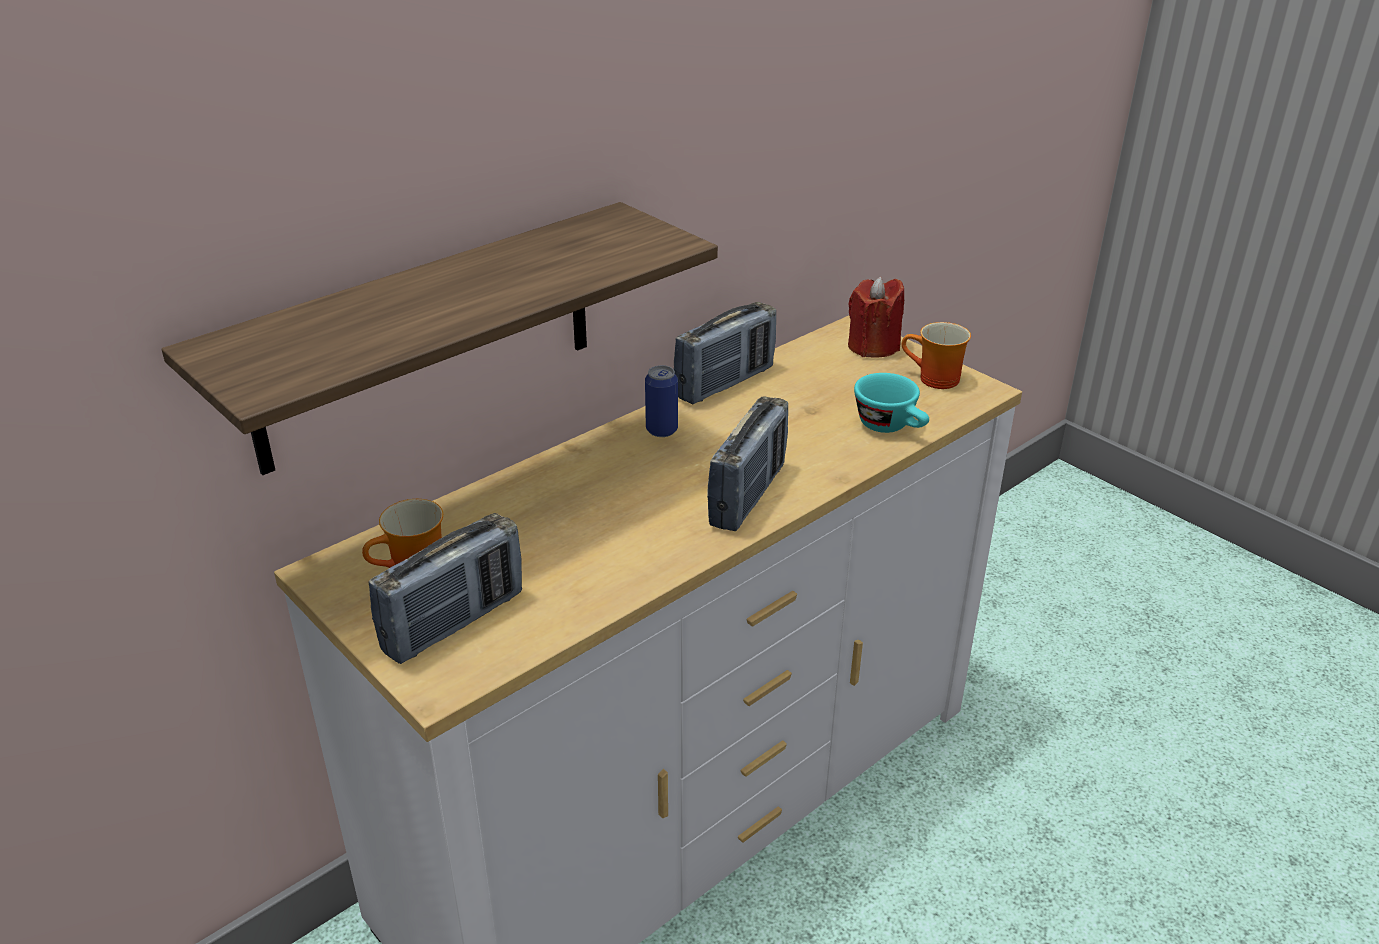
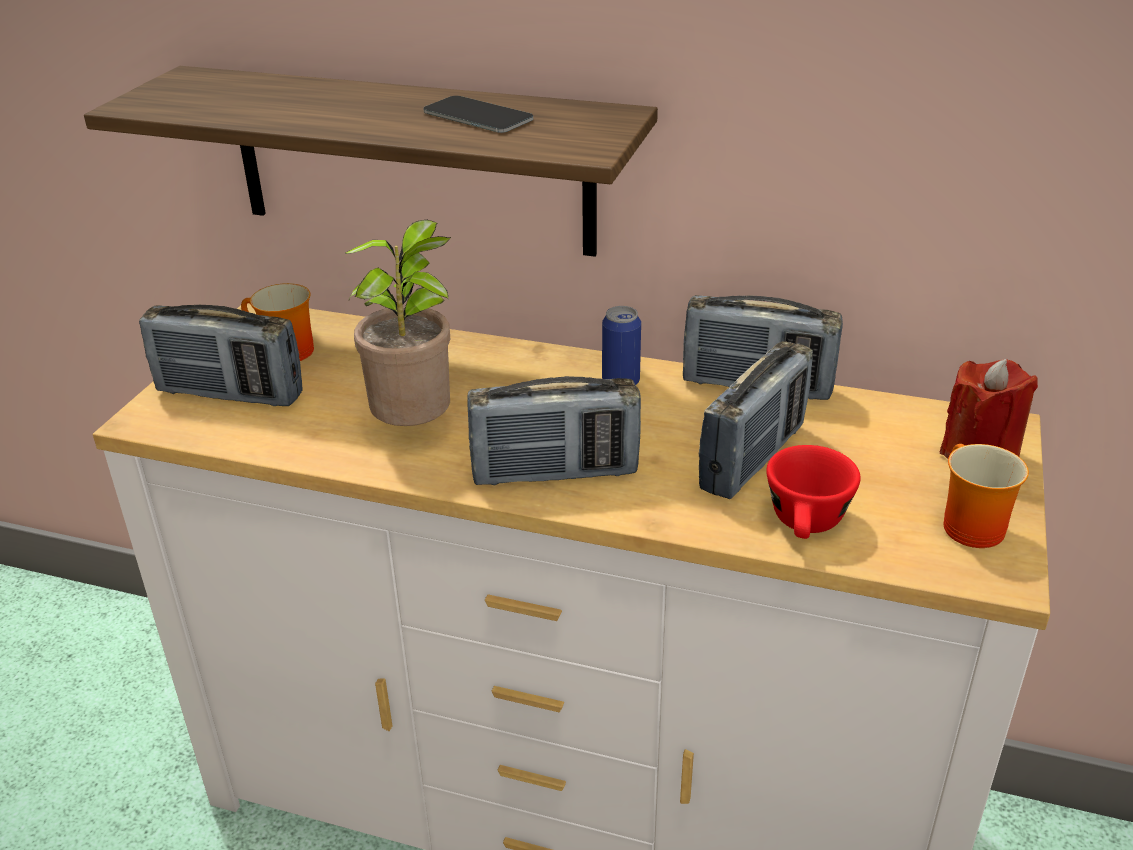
camera: 60 degrees right, 0 degrees up
(548, 257) = (478, 116): none -> phone
(627, 537) = (417, 430): none -> potted plant
(805, 417) = (753, 458): none -> radio
(891, 427) = (807, 525): turquoise cup -> red cup

